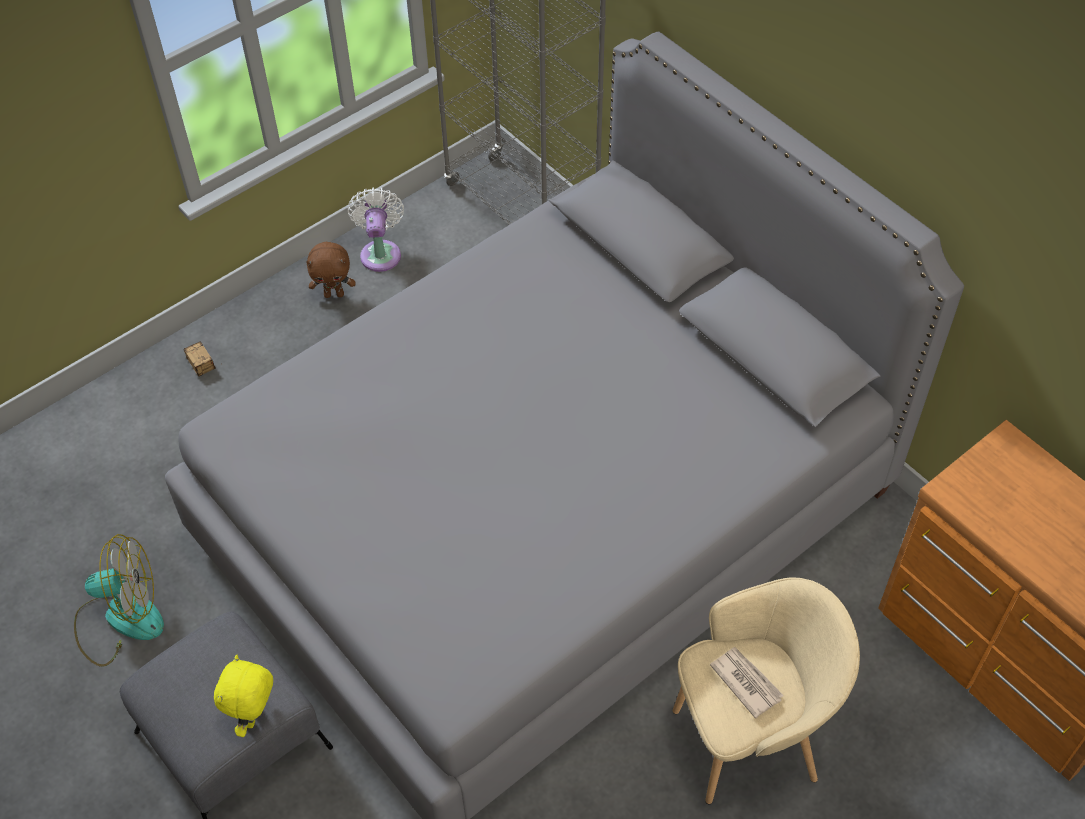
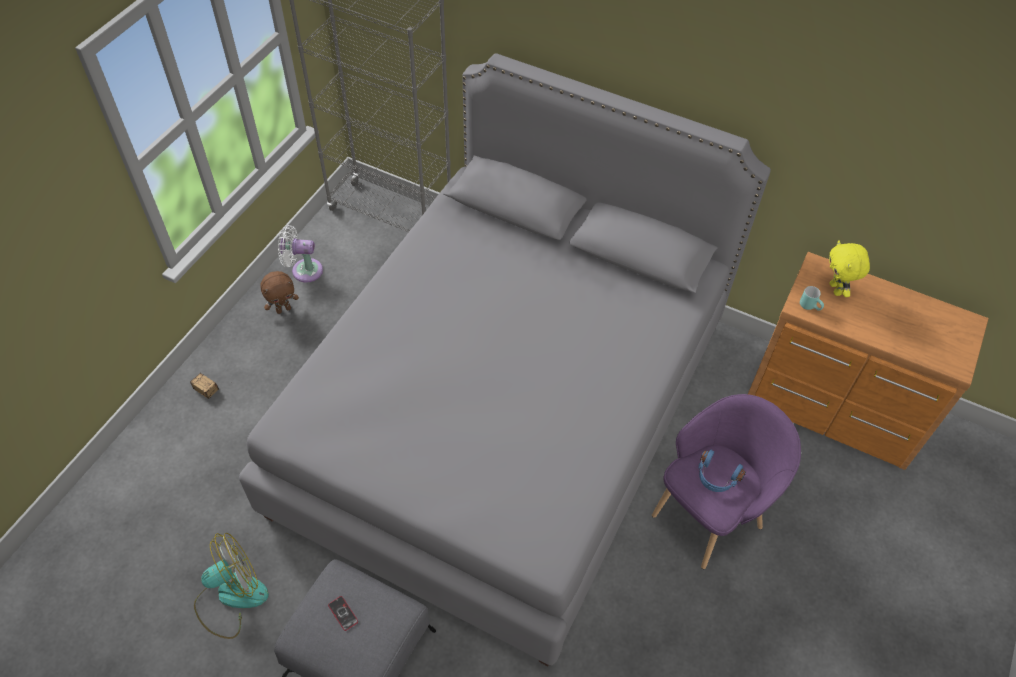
camera: 25 degrees left, 0 degrees up
(209, 676) = (343, 613): none -> phone
(255, 717) = (391, 630): yellow plush toy -> yellow plush toy (836, 289)
(380, 252) = (304, 270): white fan -> white fan turned 60 degrees counterclockwise
(746, 682) = (716, 477): newspaper -> blue headphones
(749, 739) = (708, 516): beige armchair -> purple armchair
(966, 494) = (810, 306): none -> turquoise mug

